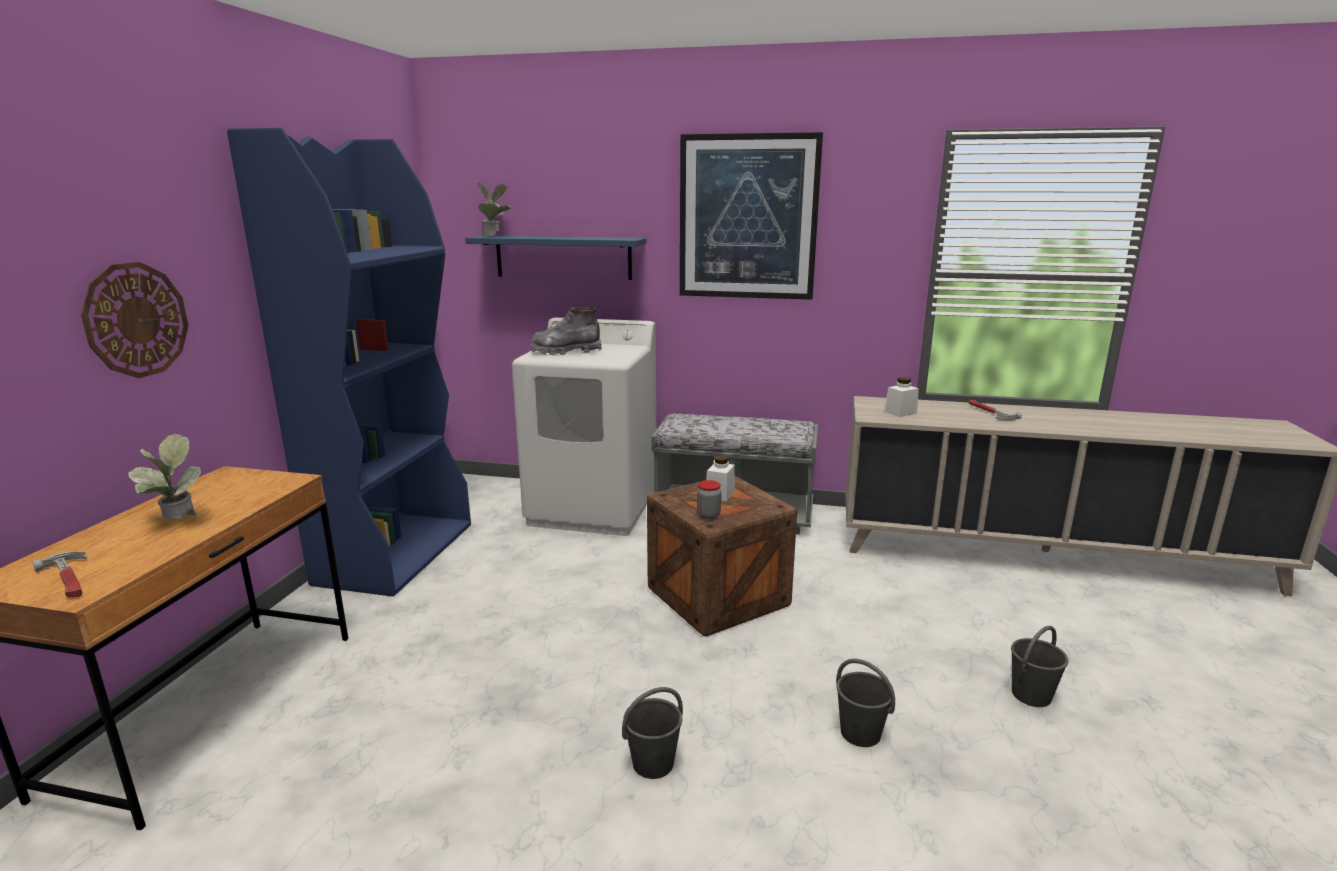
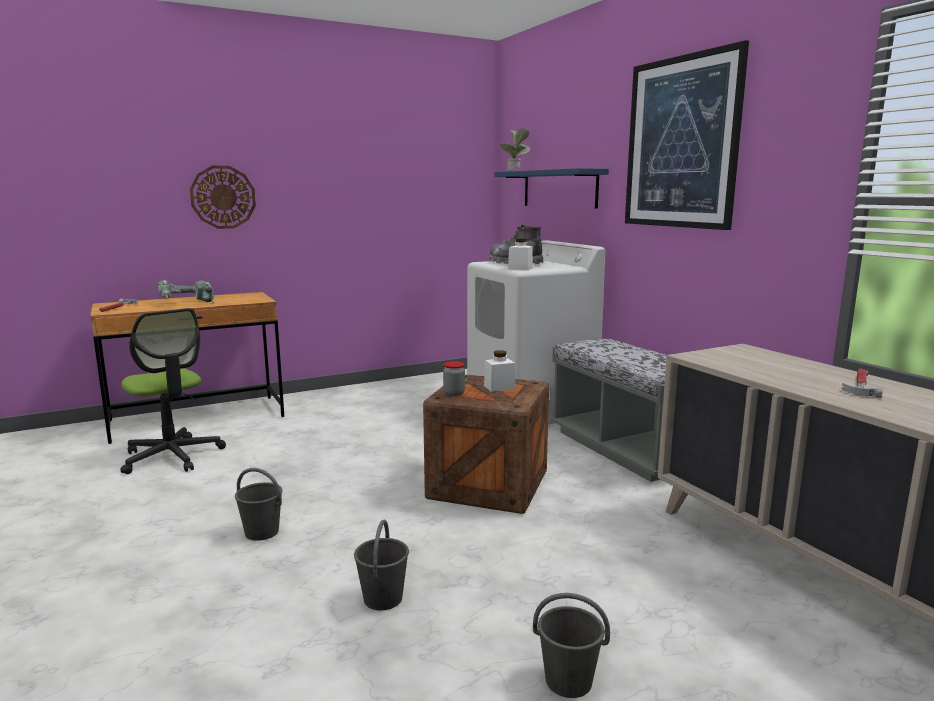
camera: 50 degrees right, 5 degrees down
(176, 524) = (187, 303): potted plant -> power drill
(317, 773) = (172, 456): none -> office chair
(396, 553) = (380, 391): blue bookcase -> none
(900, 412) = (741, 361): white jar -> white jar (520, 268)

